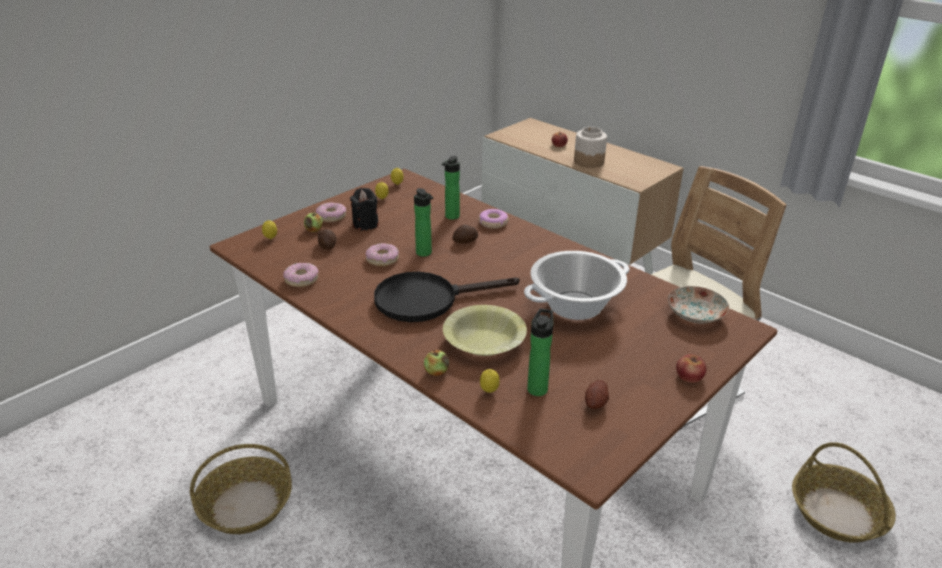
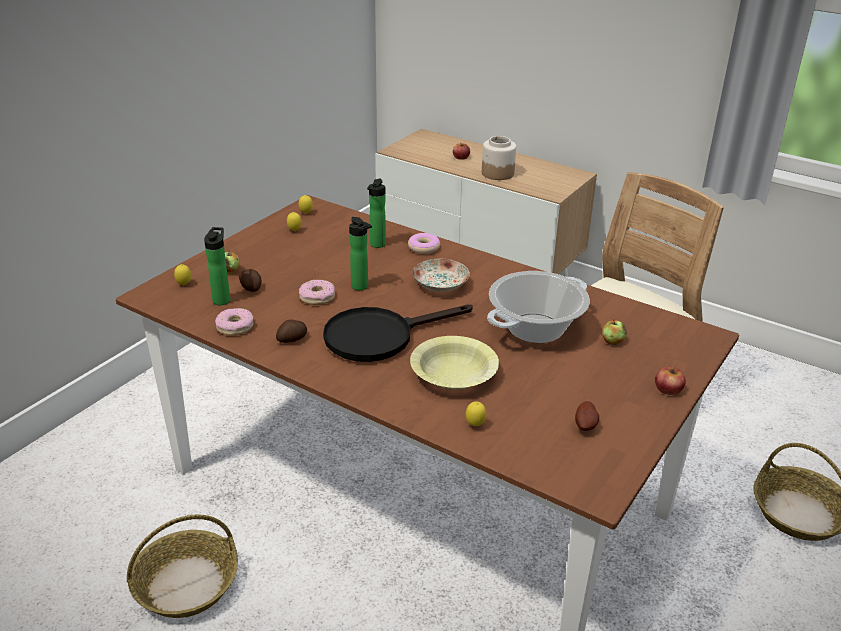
camera: 10 degrees left, 0 degrees up
(331, 216) = (244, 254): donut -> none
(365, 224) = (285, 260): black candle -> none
(436, 372) = (414, 411): apple -> apple (612, 341)
(466, 241) = (401, 270): potato -> potato (293, 339)
(538, 387) = (523, 416): bottle -> bottle (222, 299)
(694, 314) = (656, 326): plate -> plate (440, 285)

